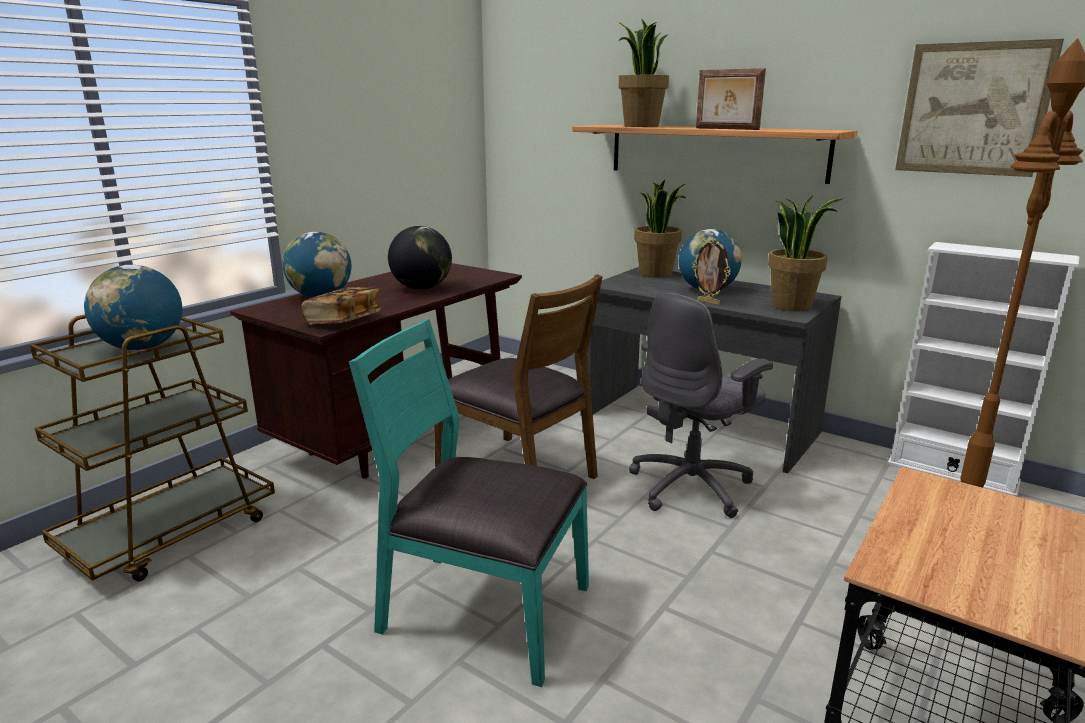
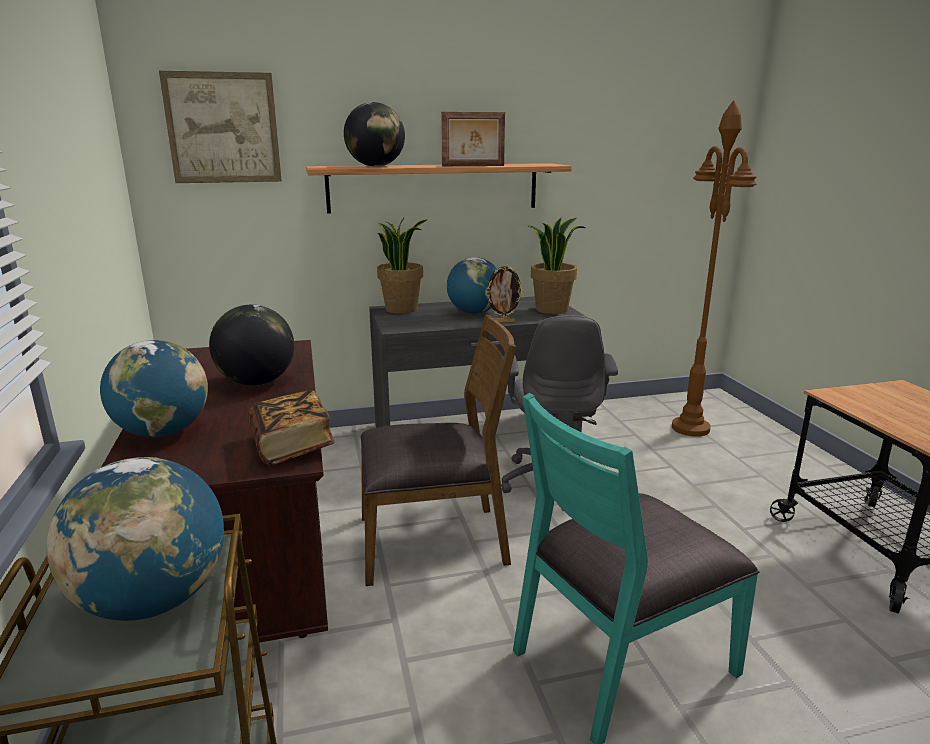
camera: 50 degrees left, 0 degrees up
(640, 126) = (375, 166): potted plant -> globe
(952, 473) = (640, 402): white bookcase -> none
(973, 109) = (623, 145): picture -> picture (223, 128)

